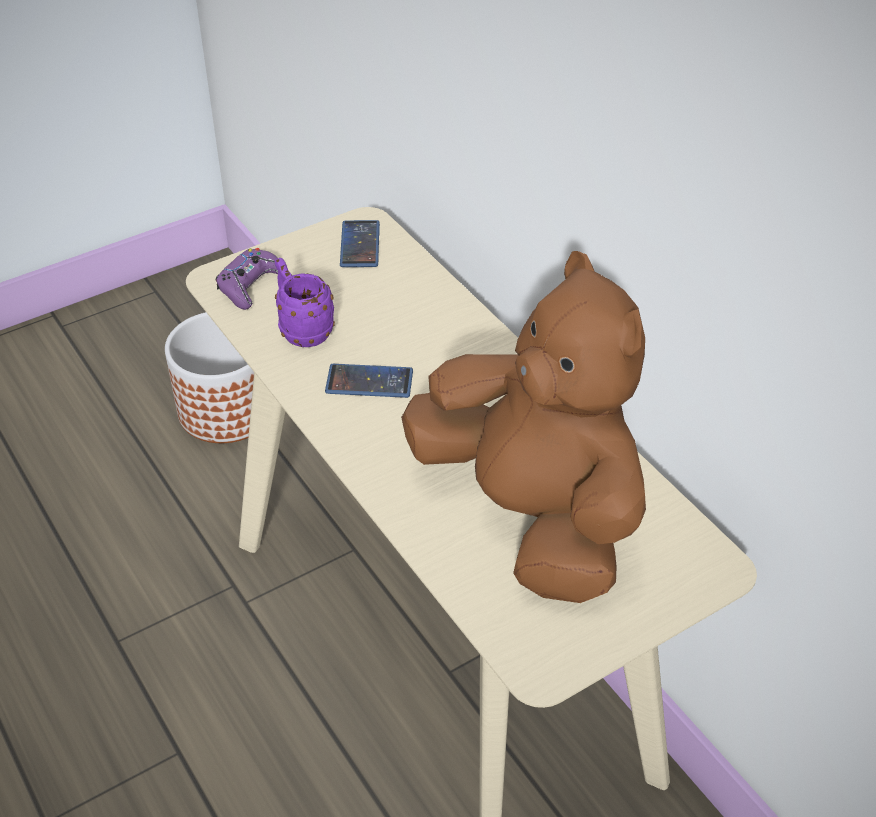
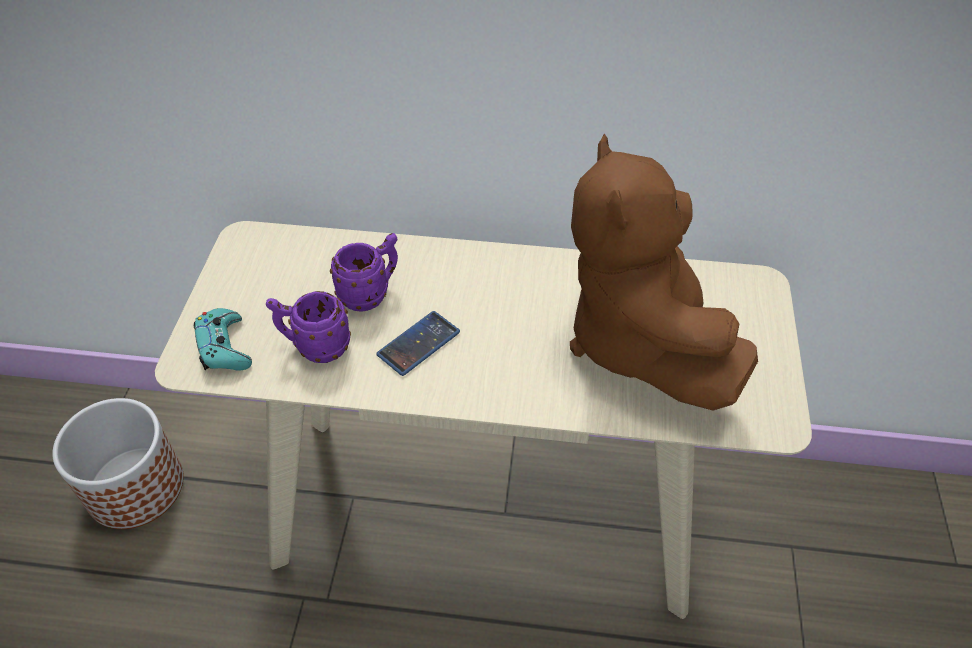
camera: 50 degrees left, 5 degrees up
(250, 285) = (224, 347): purple game controller -> turquoise game controller
(360, 245) = (264, 256): phone -> none
(390, 323) = (371, 293): none -> purple mug
(532, 515) = (639, 340): brown plush toy -> brown plush toy turned 105 degrees counterclockwise

